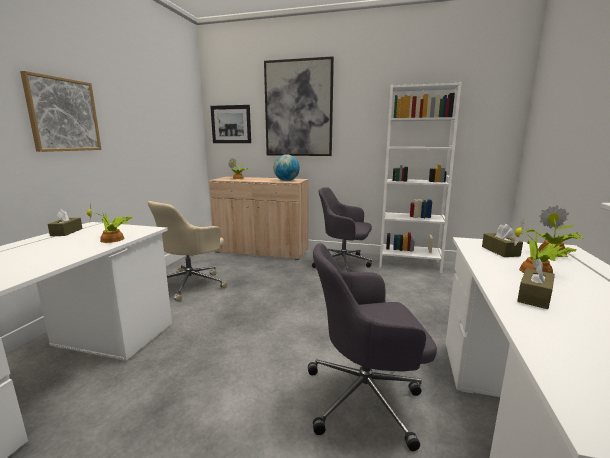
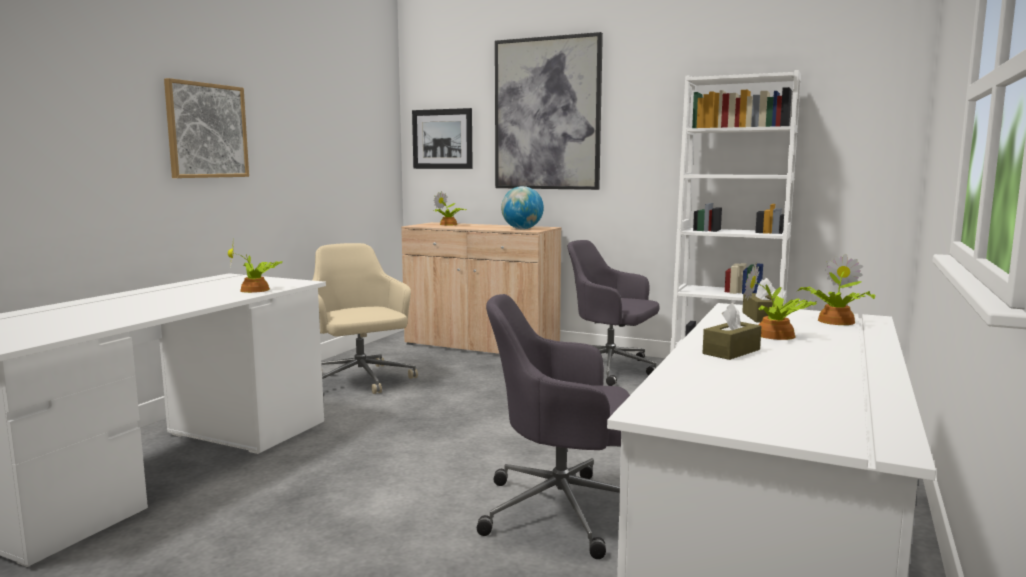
camera: 10 degrees right, 5 degrees down
(66, 232) = (200, 282): brown tissue box -> none
(191, 284) = (360, 381): beige office chair -> beige office chair turned 105 degrees clockwise

